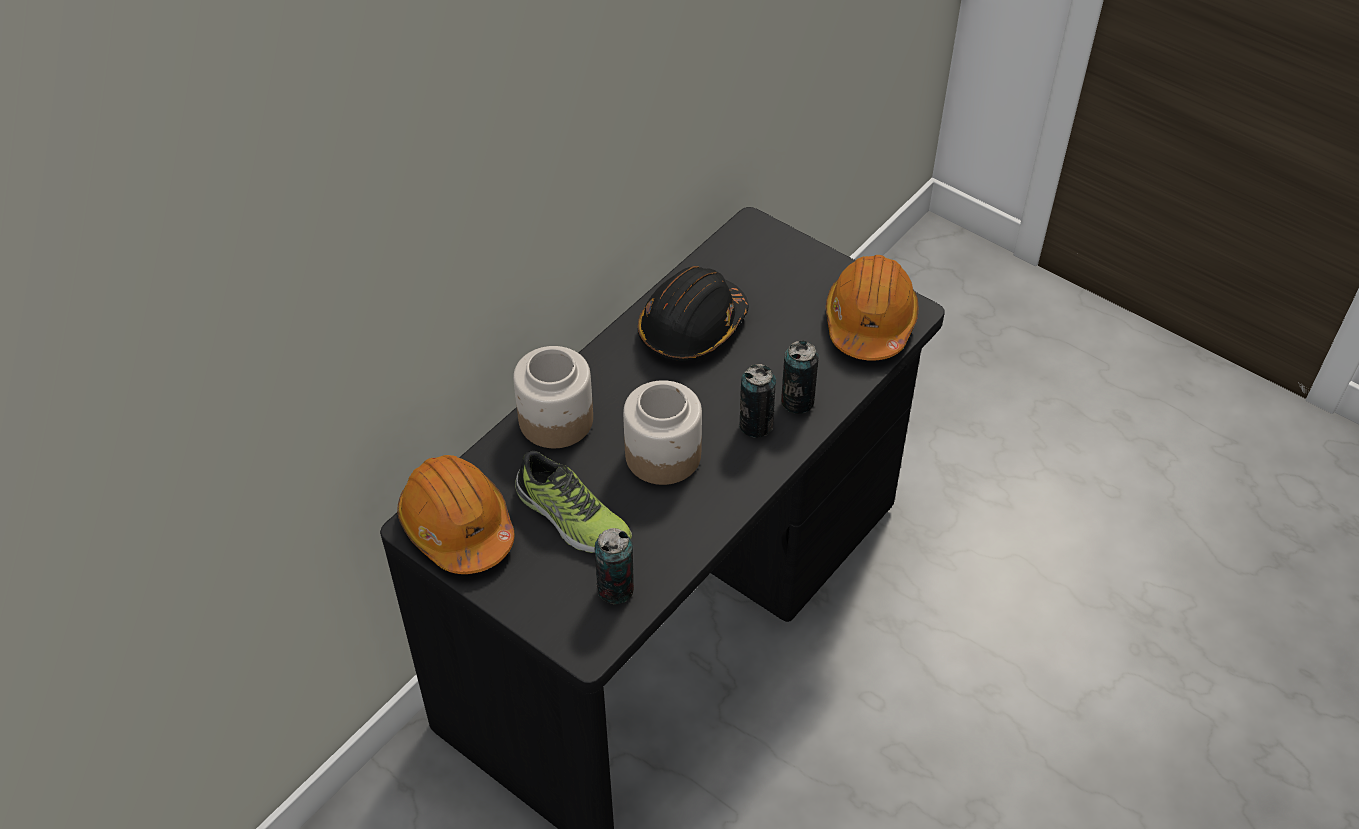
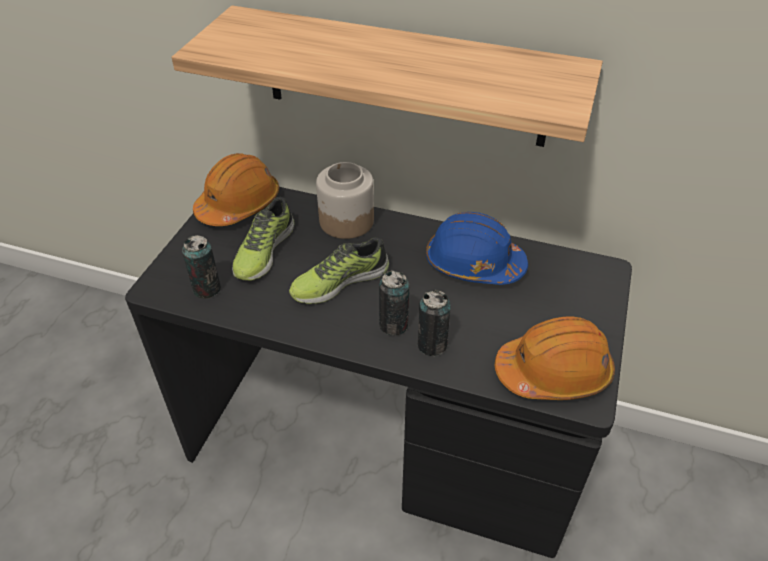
camera: 70 degrees right, 5 degrees down
(538, 218) = (404, 77): none -> shelf
(663, 454) = (339, 281): jar -> shoe
(692, 328) = (473, 264): black hard hat -> blue hard hat

